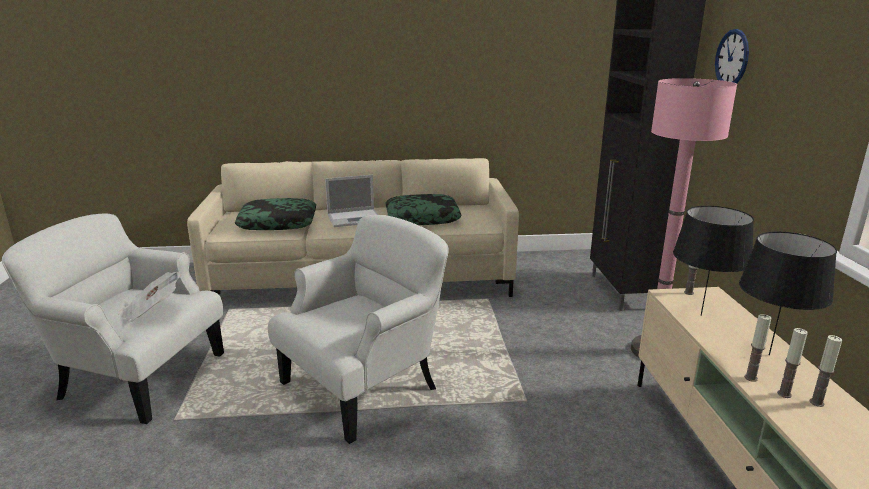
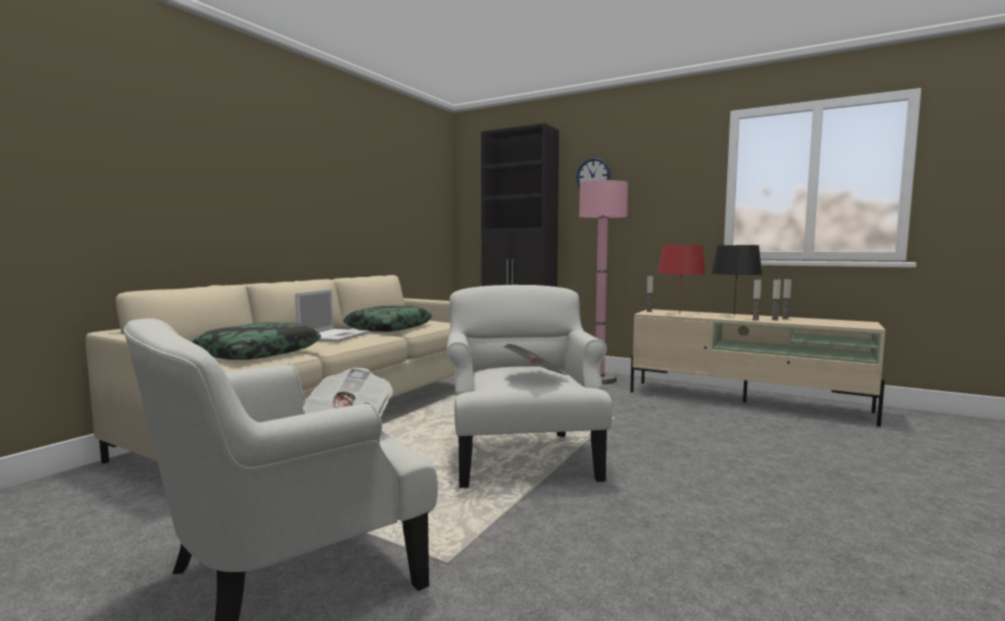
camera: 55 degrees left, 15 degrees down
(340, 325) = (537, 377): none -> newspaper
(700, 315) = (679, 314): black table lamp -> red table lamp

